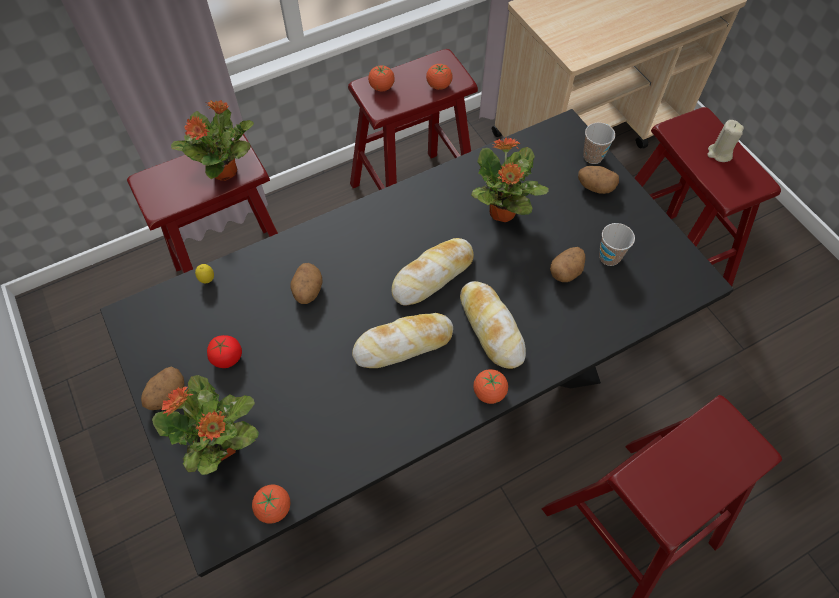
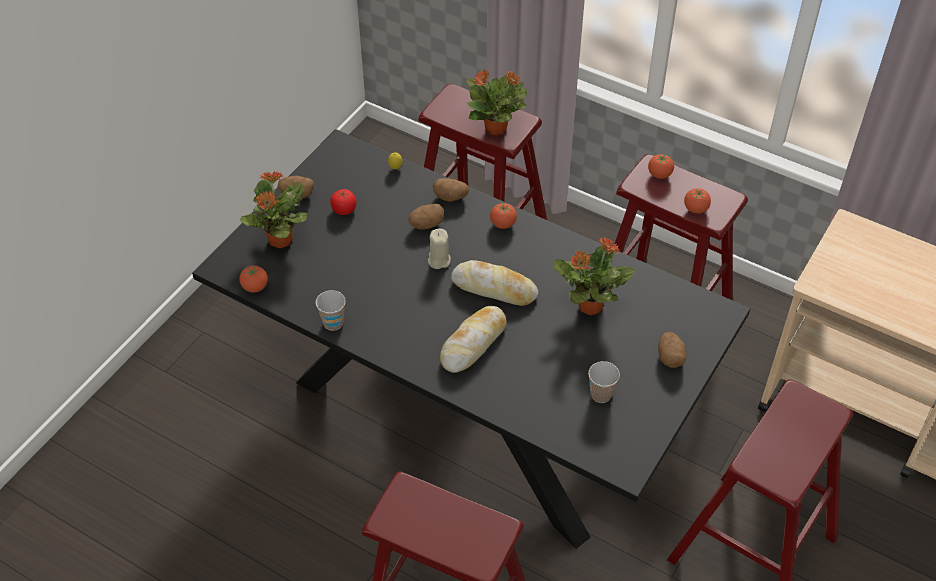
camera: 60 degrees right, 10 degrees down
(403, 344) = (421, 298): bread -> none
(489, 392) = (416, 365): tomato -> tomato (503, 224)
(566, 271) = (563, 370): potato -> potato (451, 197)
(592, 156) = (704, 343): cup -> cup (333, 323)
(719, 153) = (797, 441): beige candle -> beige candle (439, 260)

